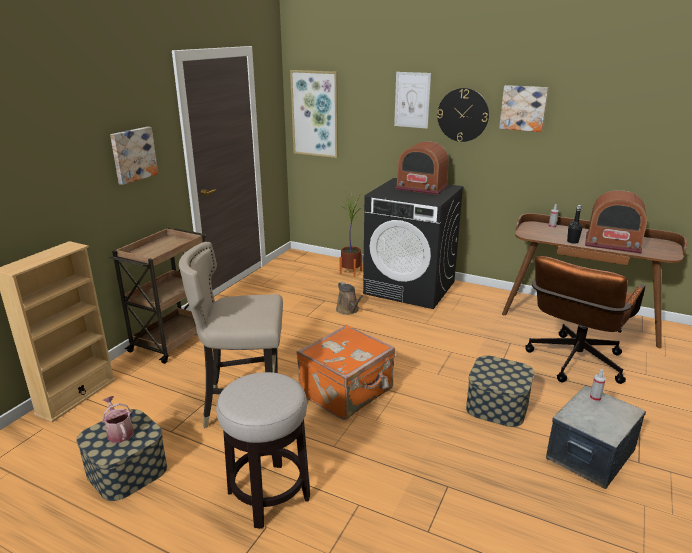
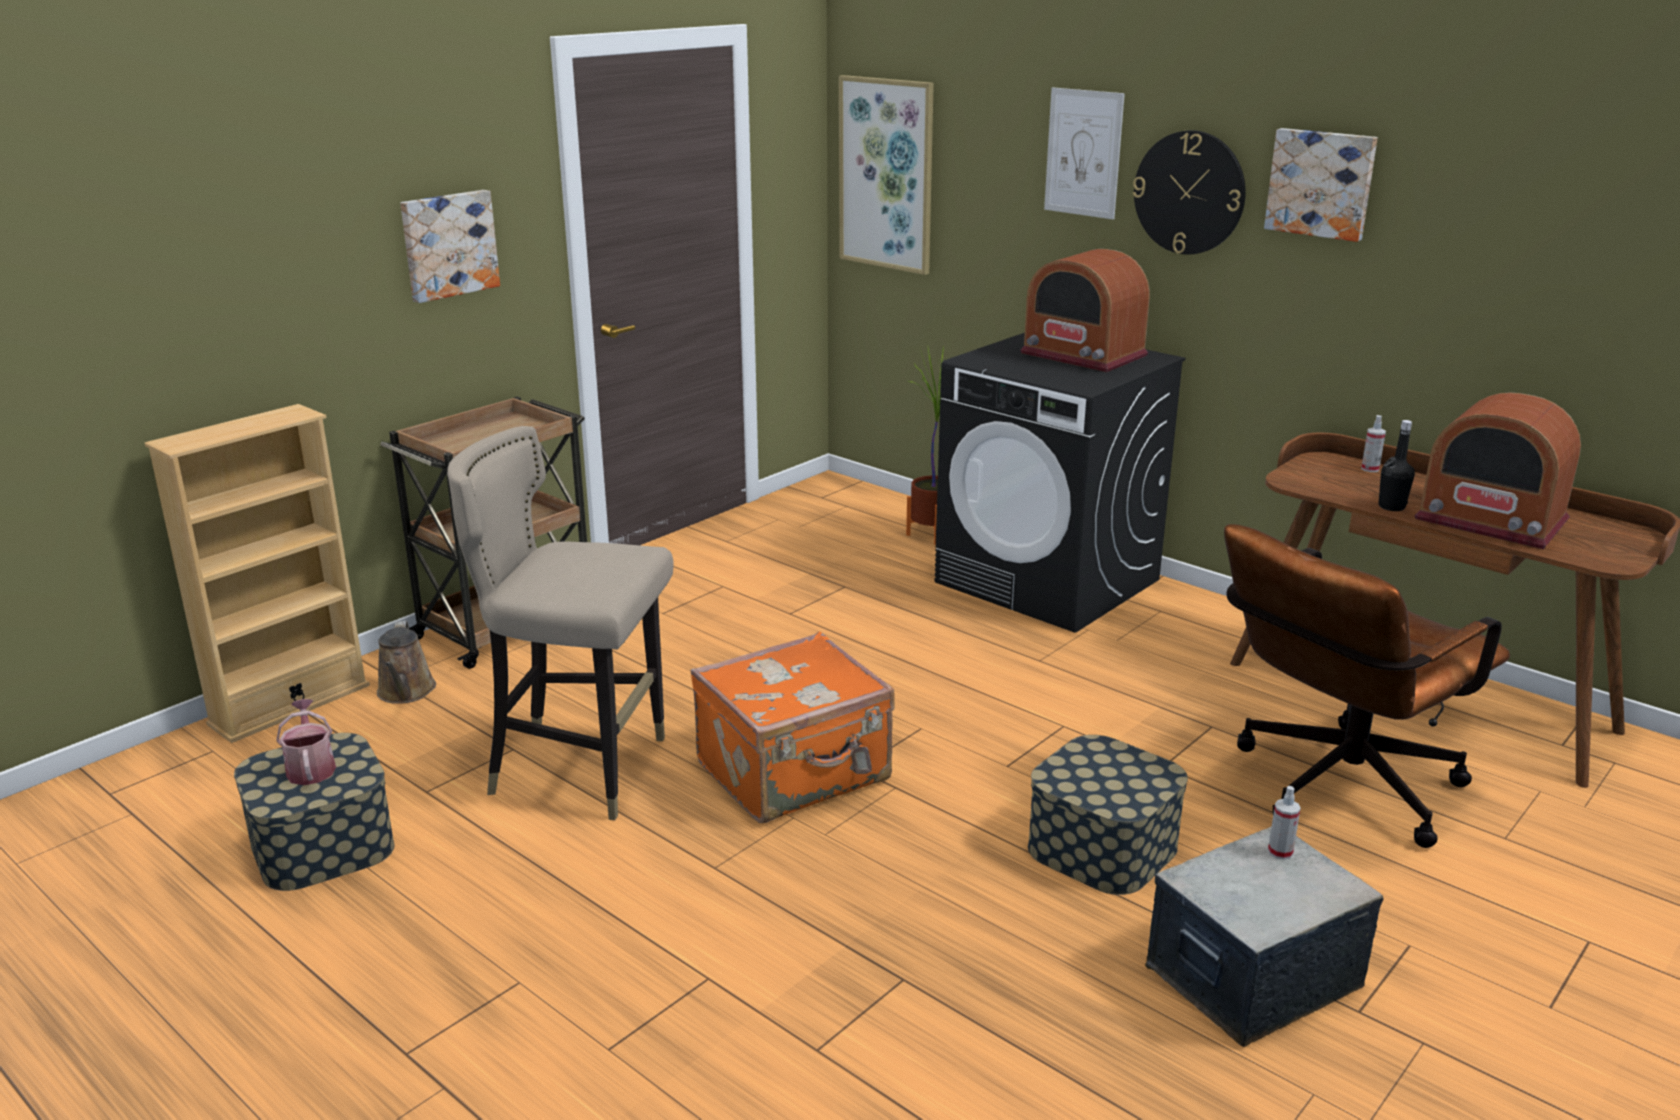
camera: 15 degrees right, 0 degrees up
(269, 494) = (550, 930): stool -> none
(348, 310) = (885, 612): brown watering can -> brown watering can (406, 692)

